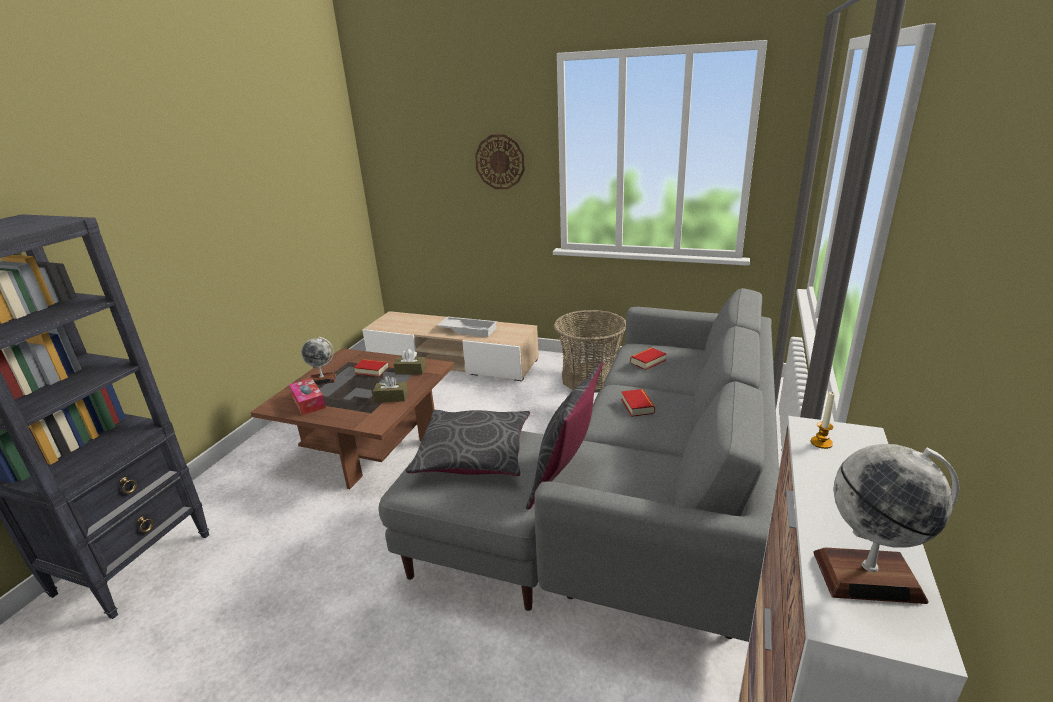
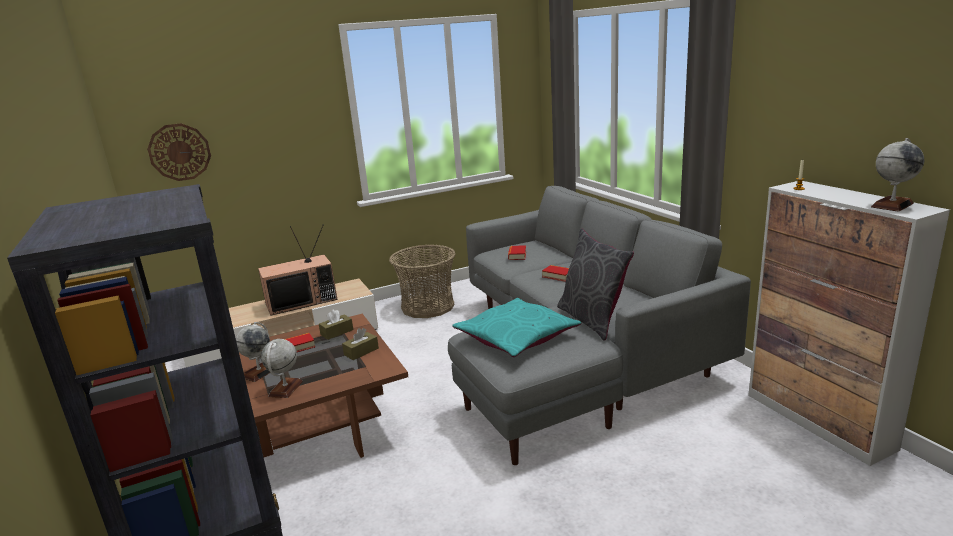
camera: 45 degrees left, 5 degrees down
(308, 402) = (285, 389): tissue box -> globe
(468, 330) = (302, 301): white tray -> television
(474, 453) = (516, 337): grey pillow -> turquoise pillow
(500, 162) = (292, 128): wall clock -> wall clock (179, 152)

